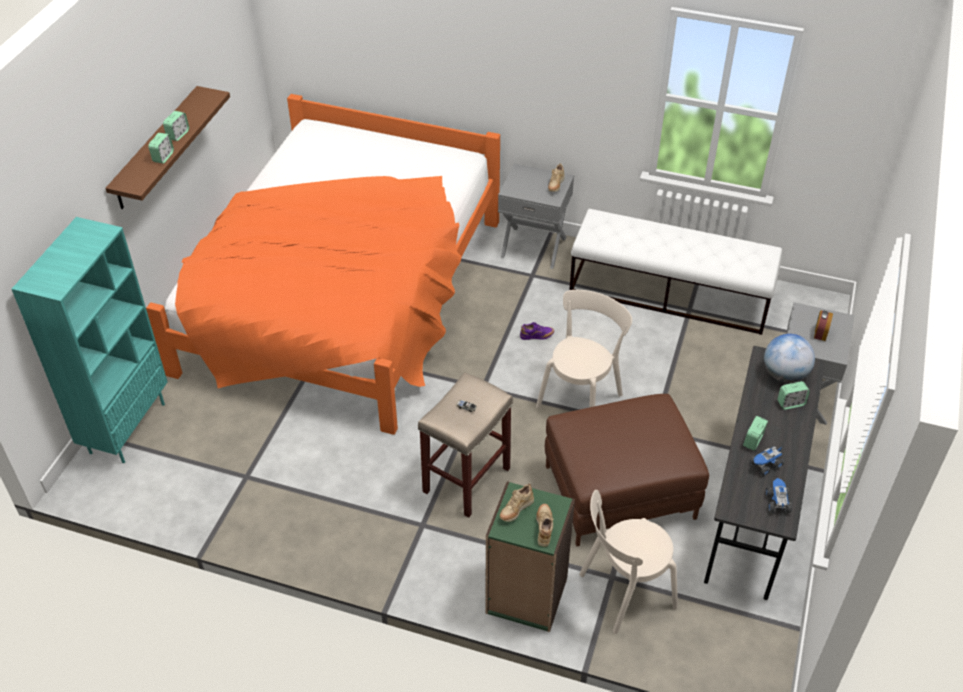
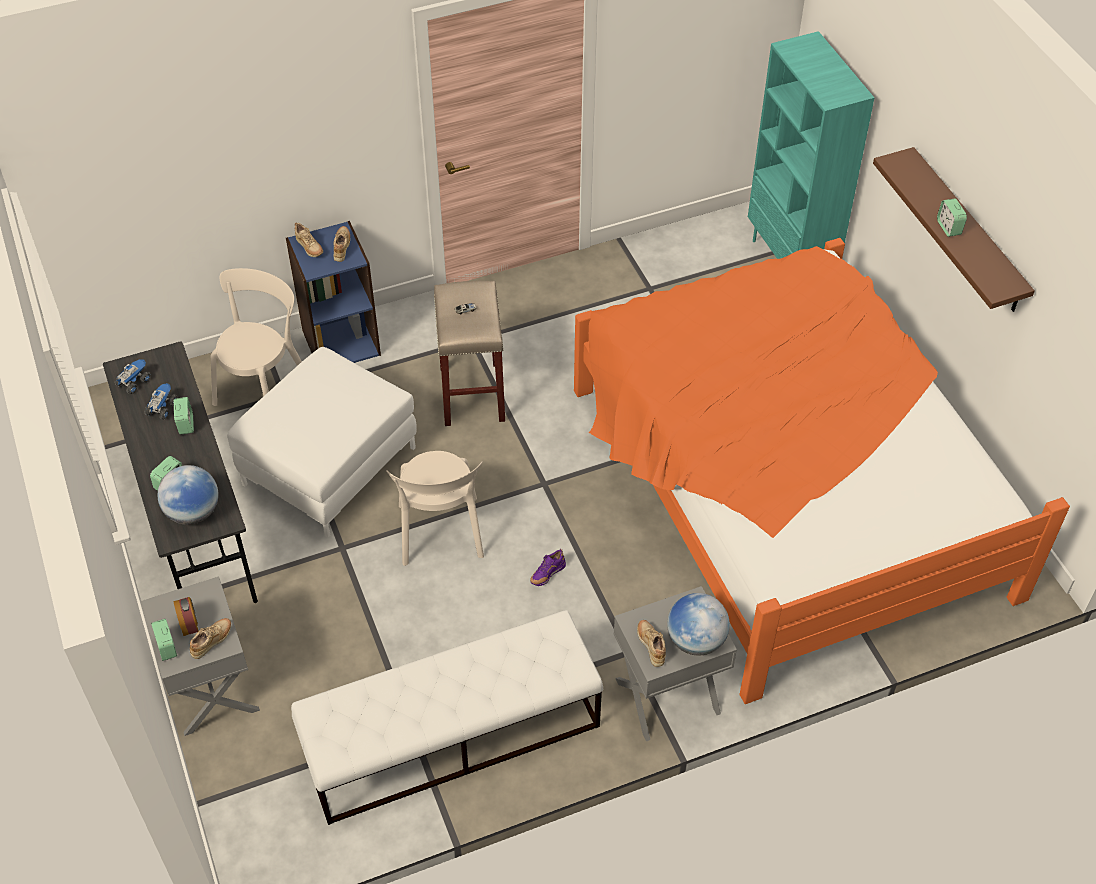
camera: 140 degrees right, 5 degrees up
(163, 157) = (920, 199): alarm clock -> alarm clock (167, 647)
(526, 596) = (341, 342): green bookcase -> blue bookcase
(530, 176) = (696, 640): none -> globe
(620, 492) = (329, 466): brown ottoman -> white ottoman
(777, 502) = (134, 382): toy truck -> toy truck turned 105 degrees counterclockwise
(810, 316) = (212, 642): none -> beige shoe

